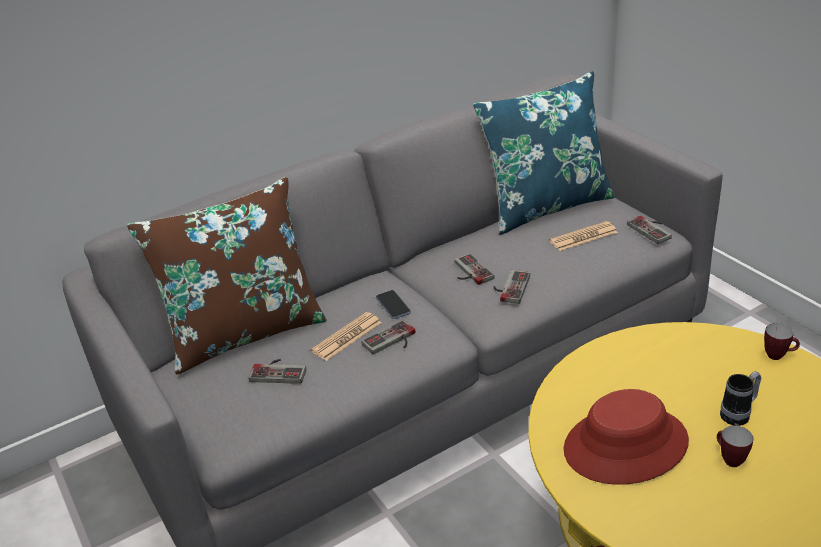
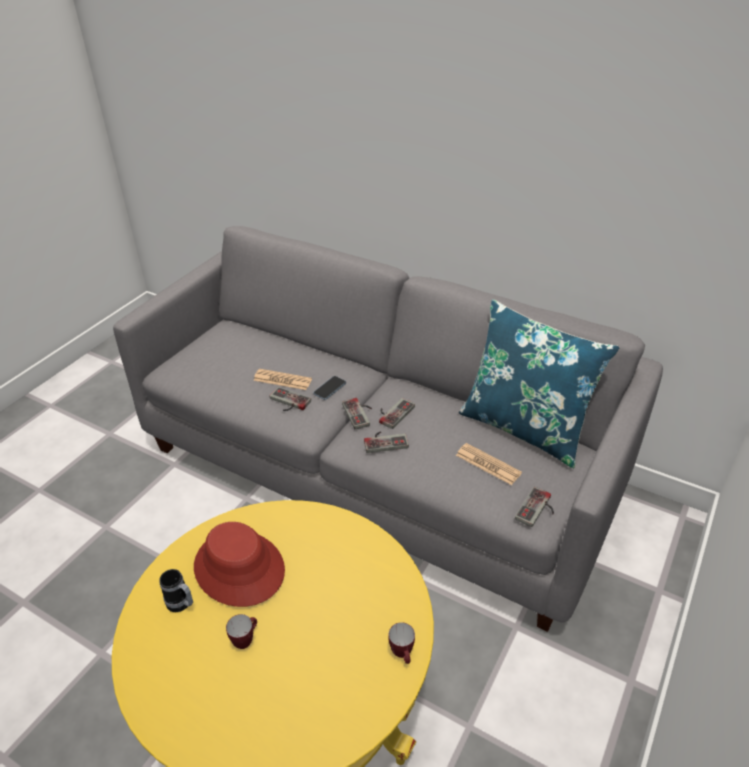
camera: 60 degrees right, 5 degrees up
(245, 332) = (268, 336): brown pillow -> none
(279, 371) = (235, 365): game controller -> game controller (360, 413)
(739, 414) = (305, 637): mug -> mug (182, 605)

